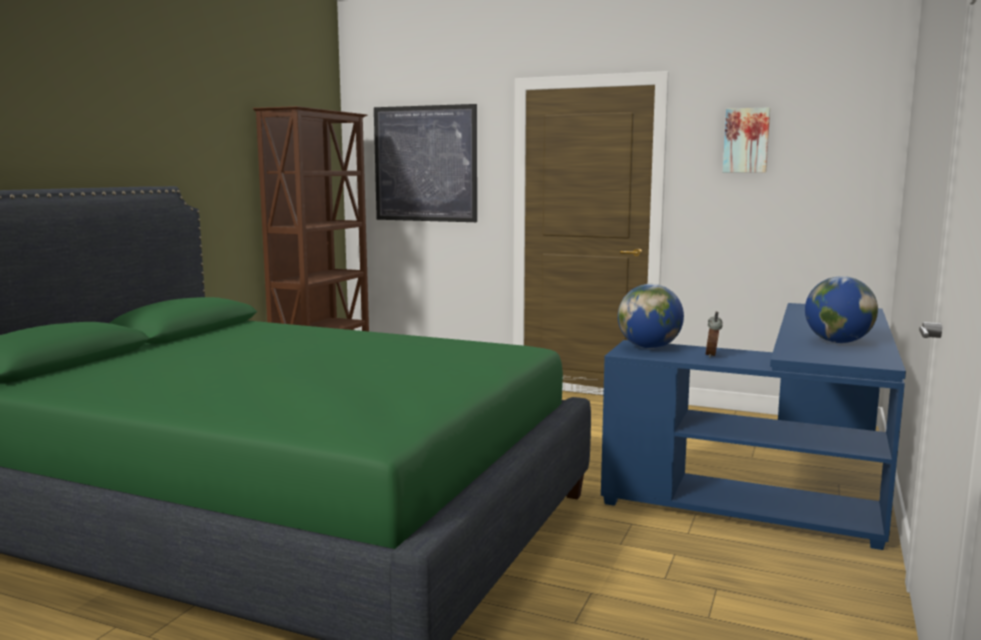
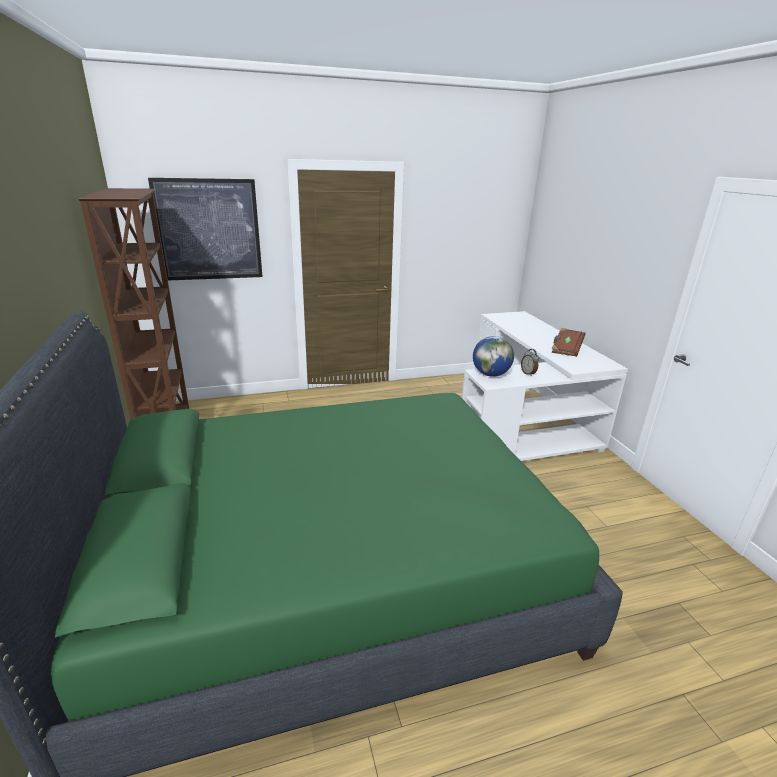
camera: 40 degrees left, 15 degrees up
(746, 140) = (451, 212): picture -> none
(787, 483) = (525, 422): blue desk -> white desk
(837, 342) = (566, 349): globe -> brown book

